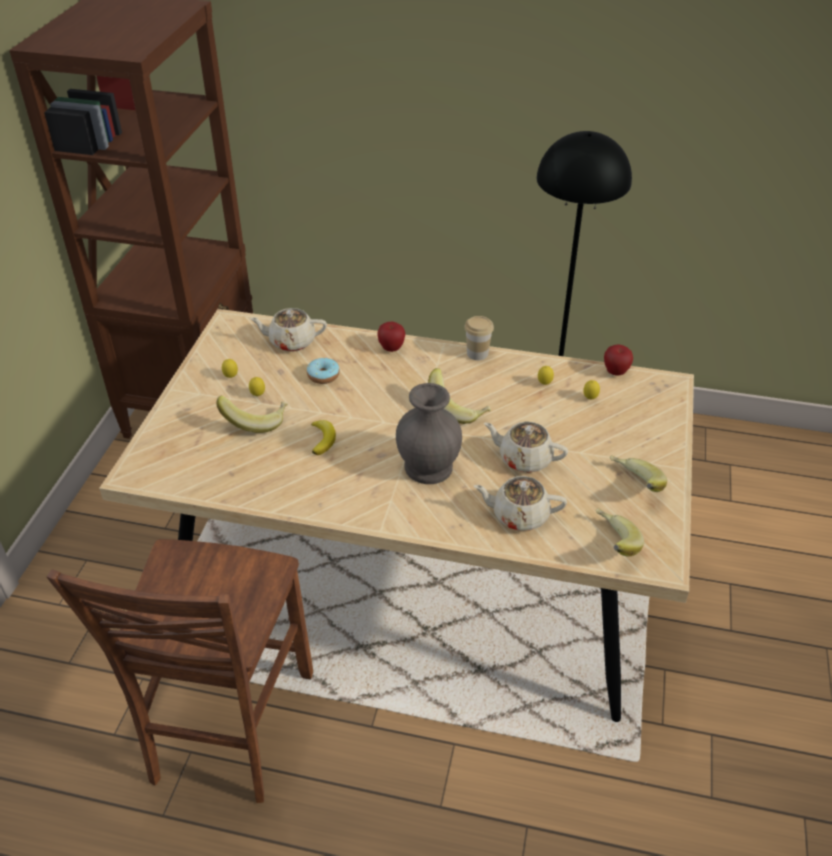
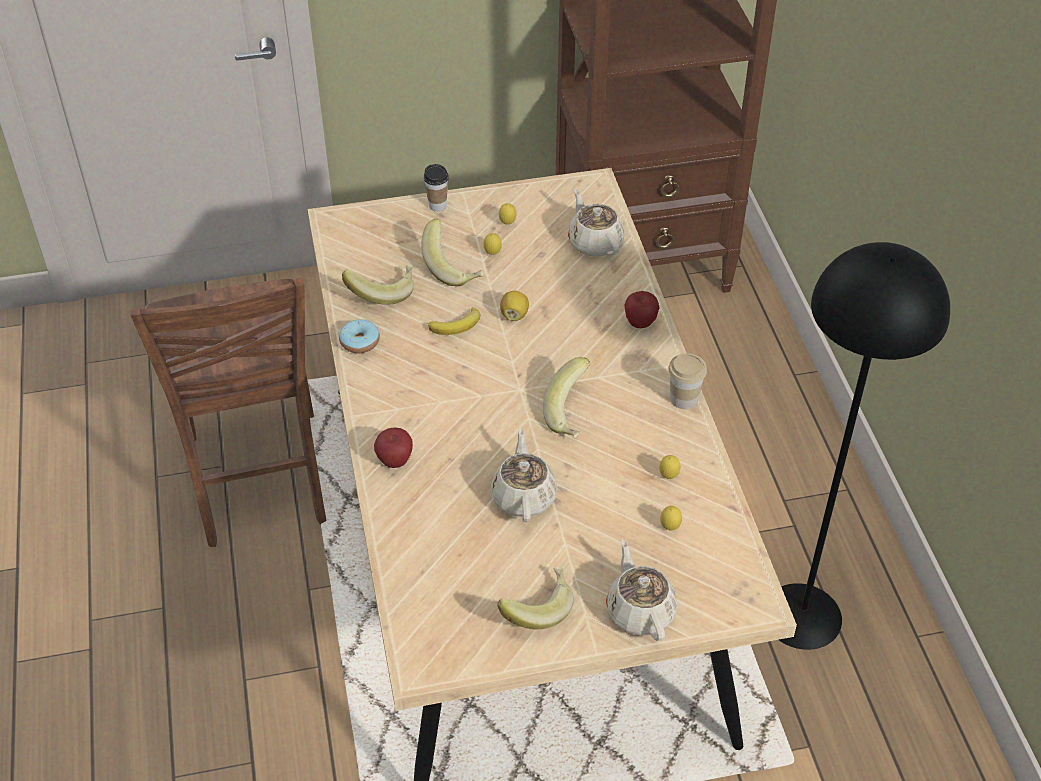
camera: 65 degrees right, 5 degrees up
(174, 408) = (437, 206): none -> cup
(228, 728) = (257, 481): brown chair -> brown chair turned 90 degrees counterclockwise
(323, 376) = (555, 288): donut -> donut (360, 342)
(335, 405) = (514, 315): none -> lemon
(429, 468) = (462, 421): grey vase -> none
(519, 515) = (431, 517): beige teapot -> beige teapot (640, 610)
(611, 544) = (429, 610): banana -> banana (382, 292)
(615, 372) = (741, 540): apple -> apple (395, 461)

